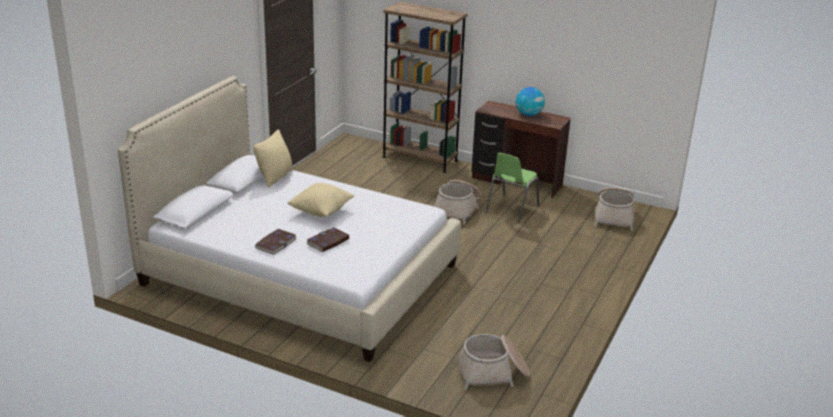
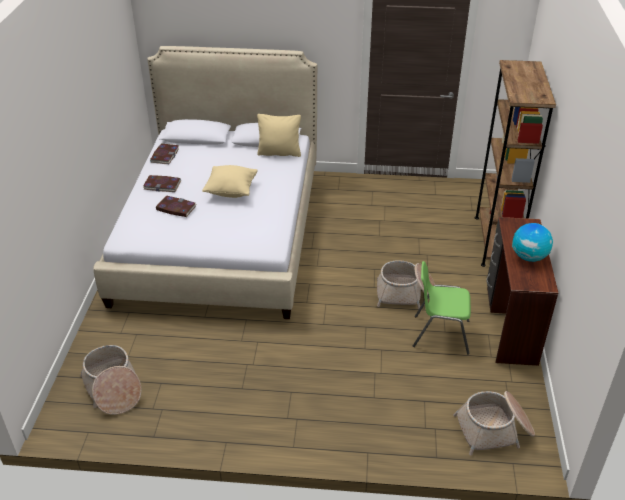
camera: 70 degrees right, 10 degrees up
(215, 234) = (164, 155): none -> book

